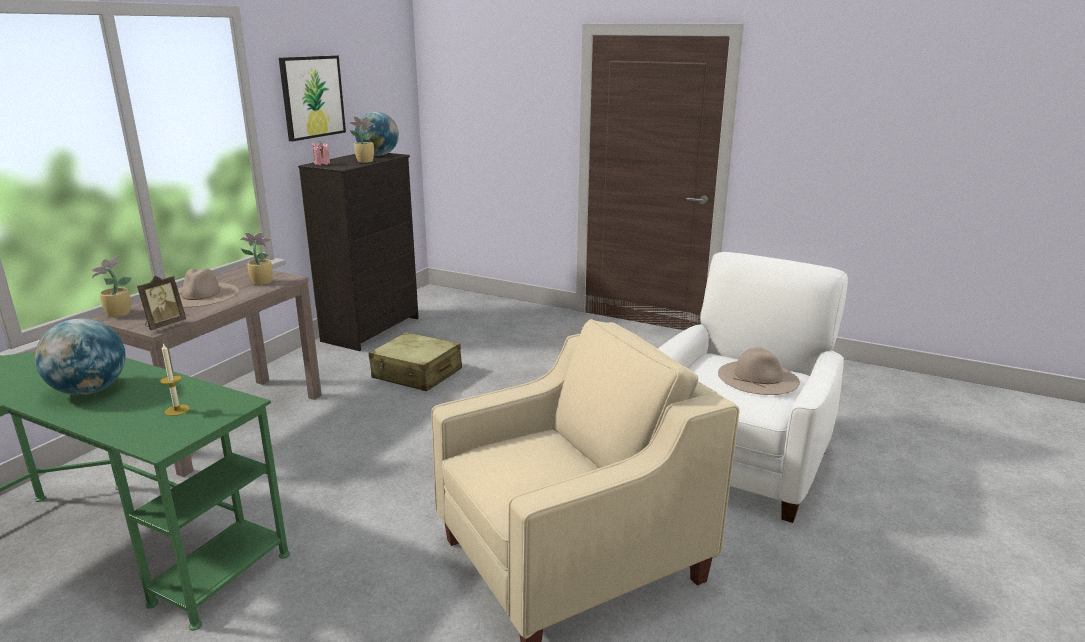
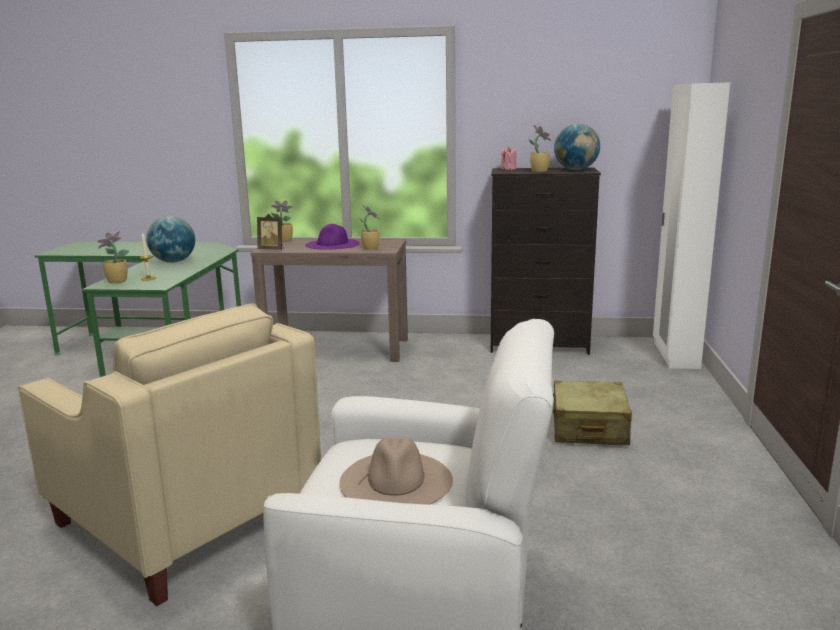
camera: 70 degrees right, 5 degrees down
(154, 434) = (116, 281): none -> potted plant
(201, 294) = (332, 244): beige hat -> purple hat
(312, 97) = (529, 107): picture -> none
(417, 374) = (470, 382): beige suitcase -> beige suitcase (588, 428)
(457, 295) = (675, 355): none -> white wardrobe

